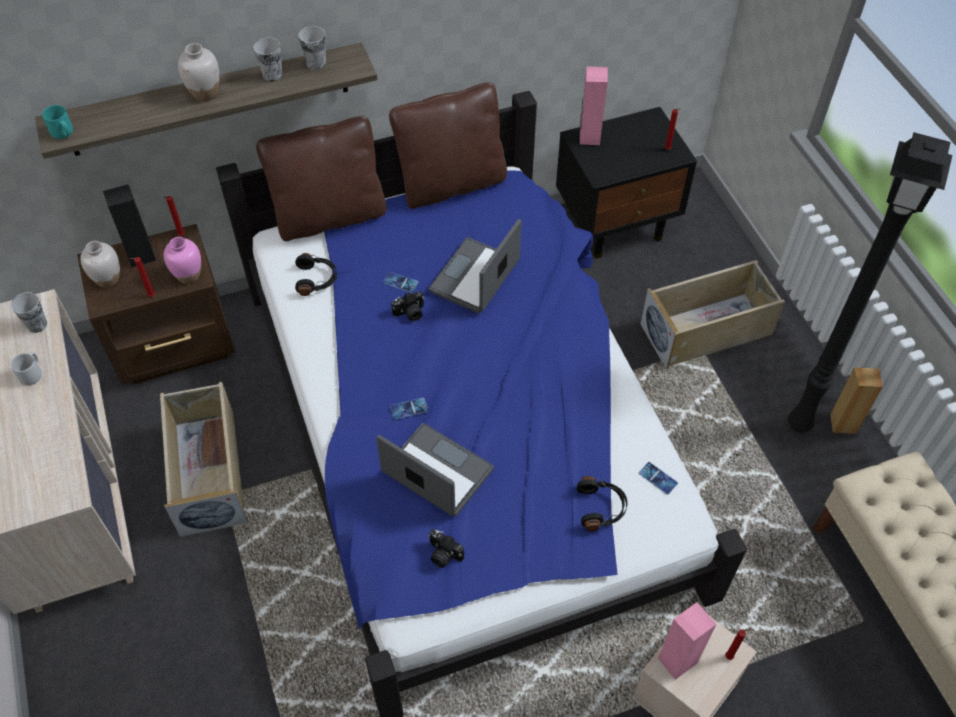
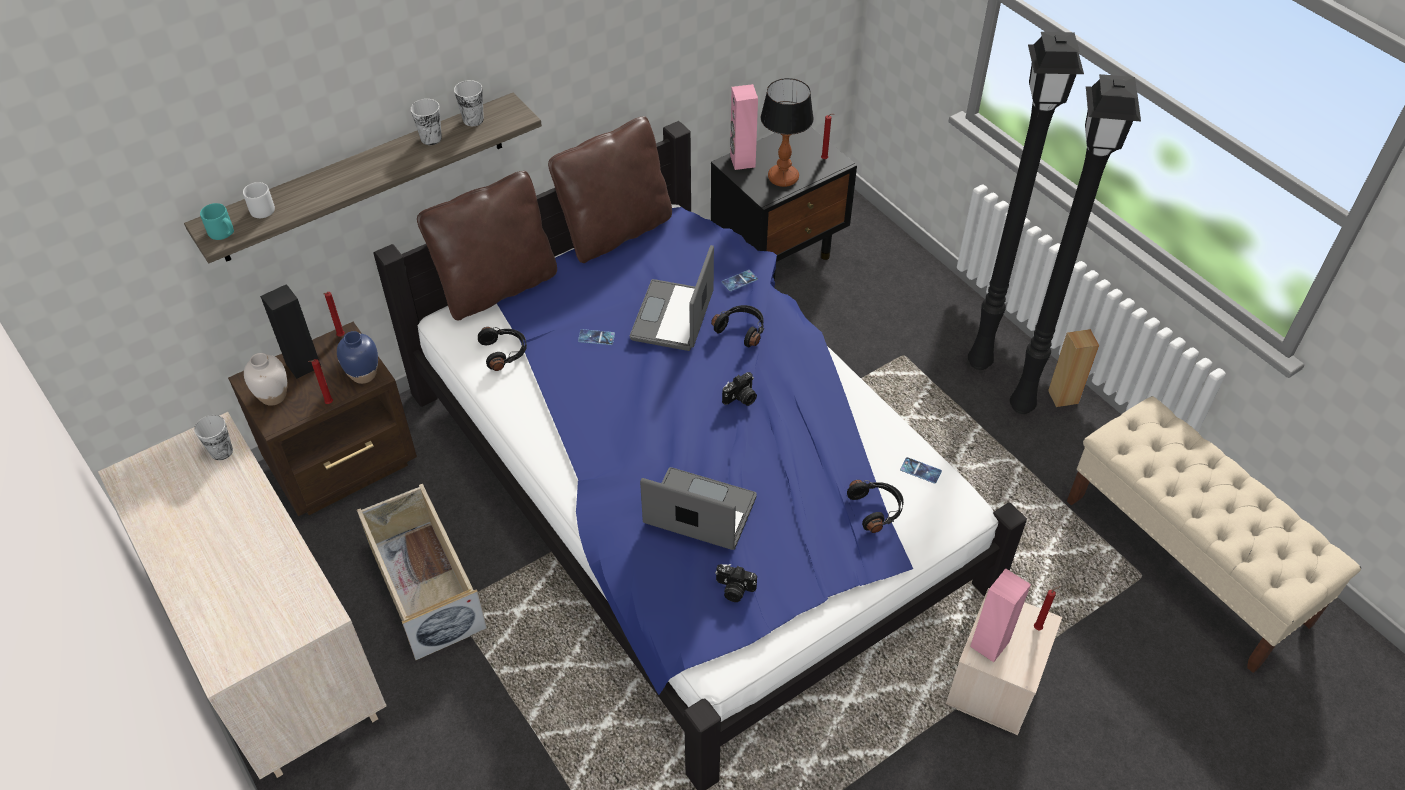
camera: 15 degrees left, 5 degrees down
(32, 374) = (234, 502): grey mug -> grey mug (263, 208)
(188, 275) = (363, 375): pink vase -> blue vase
(205, 93) = (365, 168): white vase -> none
(409, 409) = (649, 457): phone -> phone (739, 281)
(410, 313) = (617, 365): camera -> camera (741, 398)
(533, 303) = (742, 330): none -> black headphones
(622, 161) = (783, 178): none -> table lamp
(707, 329) = (903, 335): beige storage box -> none
(773, 371) = (981, 361): none -> black floor lamp

